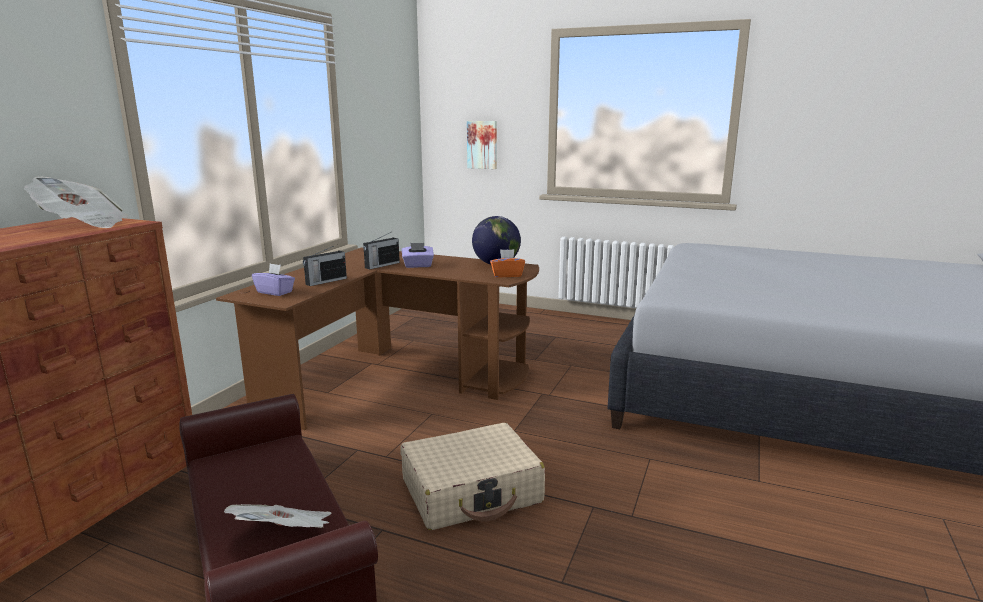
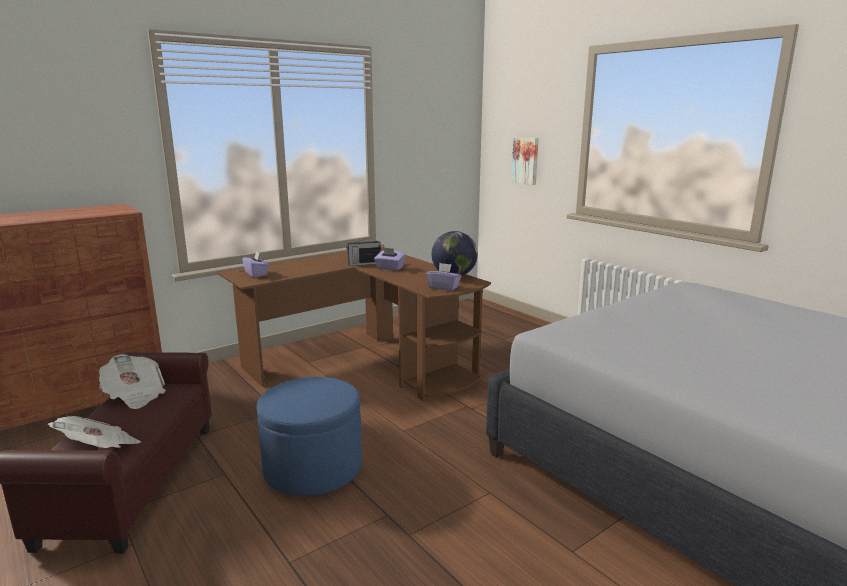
camera: 30 degrees right, 0 degrees up
(83, 224) = (100, 210): newspaper -> newspaper (135, 395)
(325, 281) = (302, 271): radio -> none
(472, 491) = (313, 468): beige suitcase -> blue ottoman
(507, 275) = (443, 287): orange tissue box -> purple tissue box

